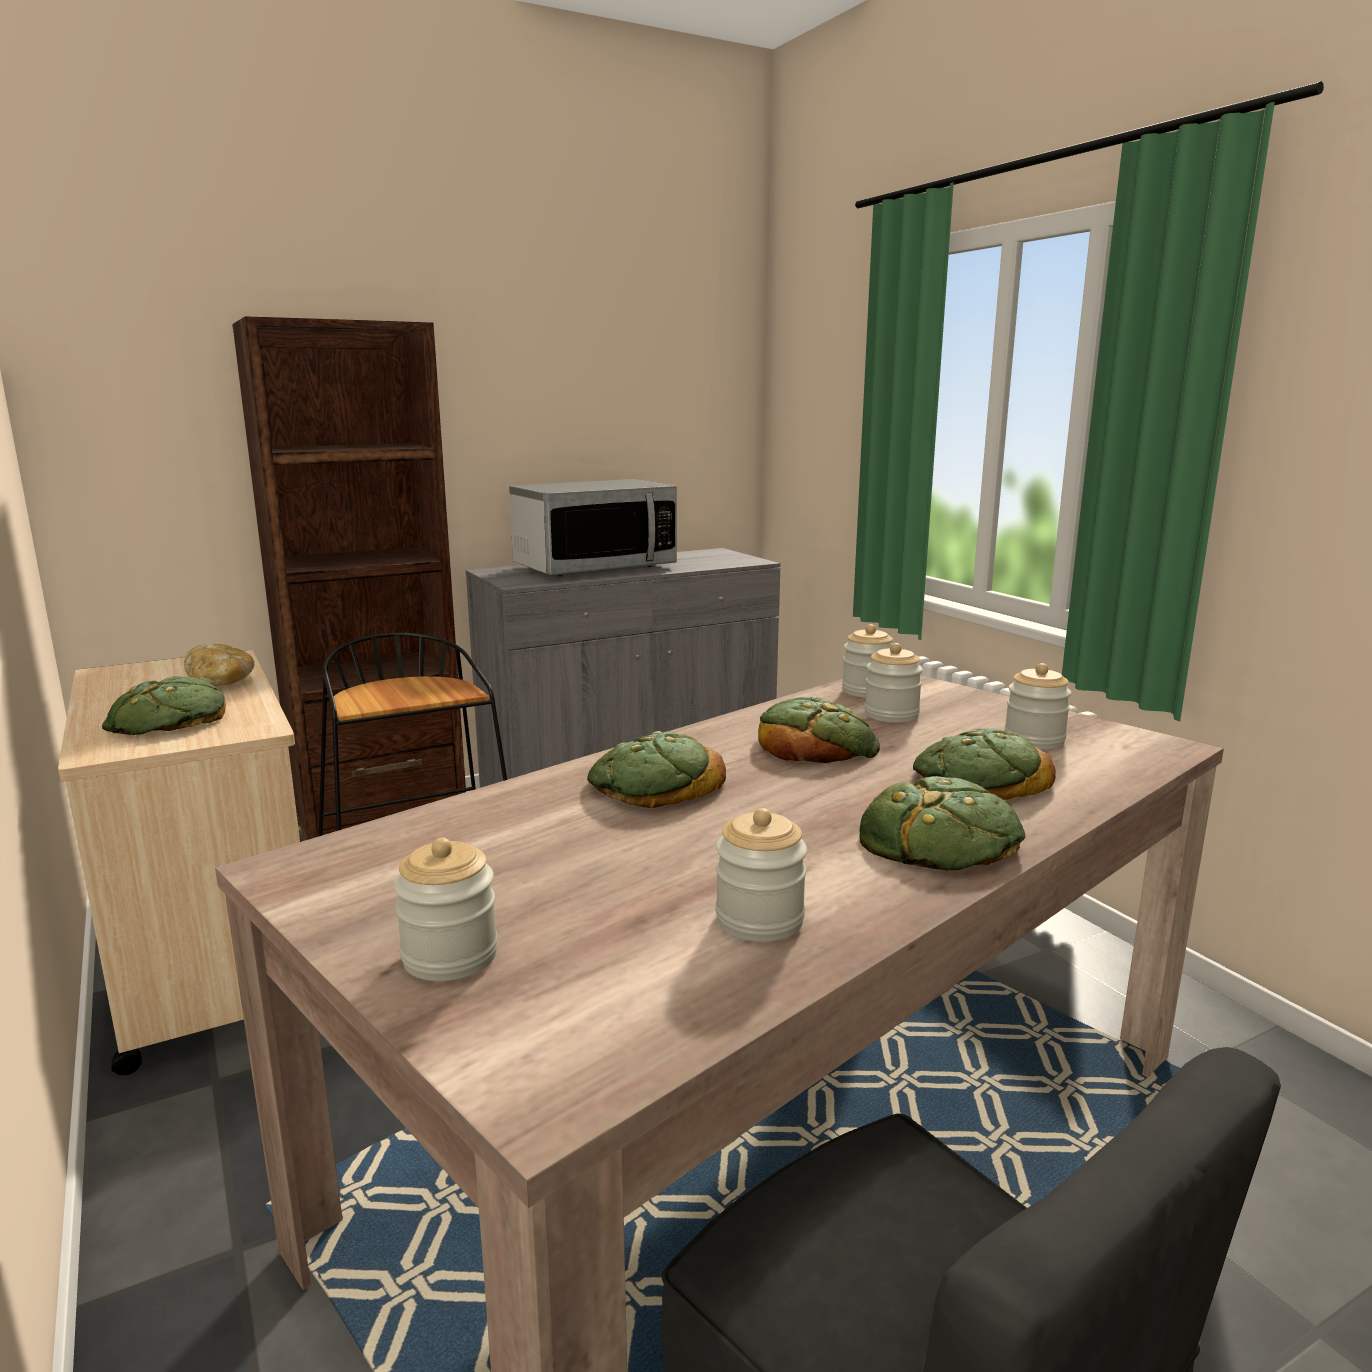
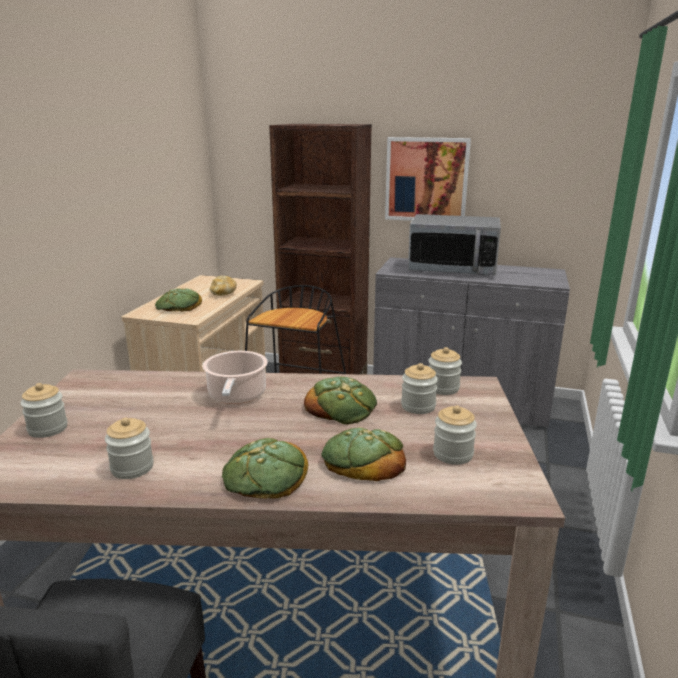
camera: 45 degrees right, 5 degrees up
(509, 427) = (426, 180): none -> picture
(655, 784) = (236, 396): bread -> cooking pot

